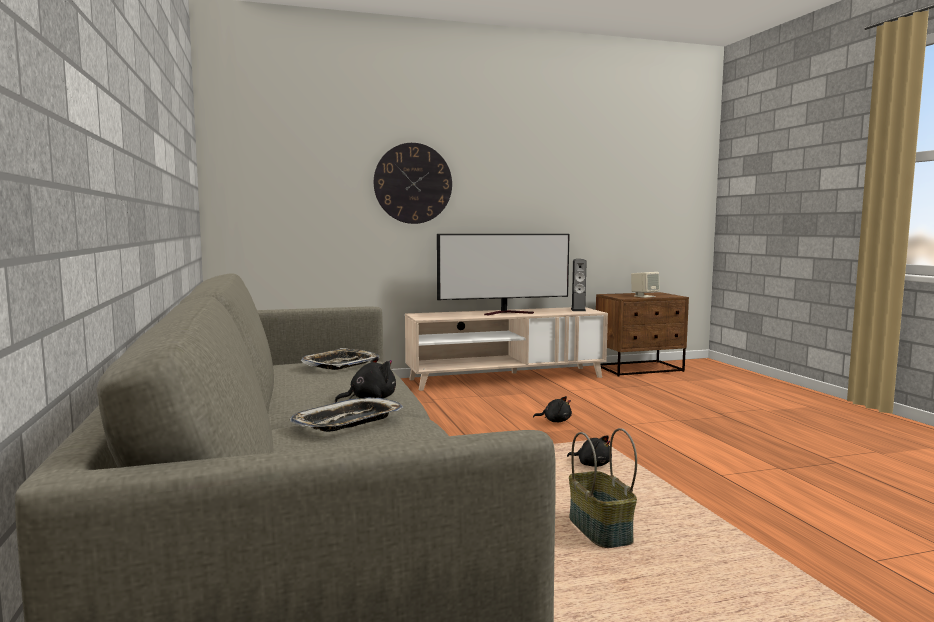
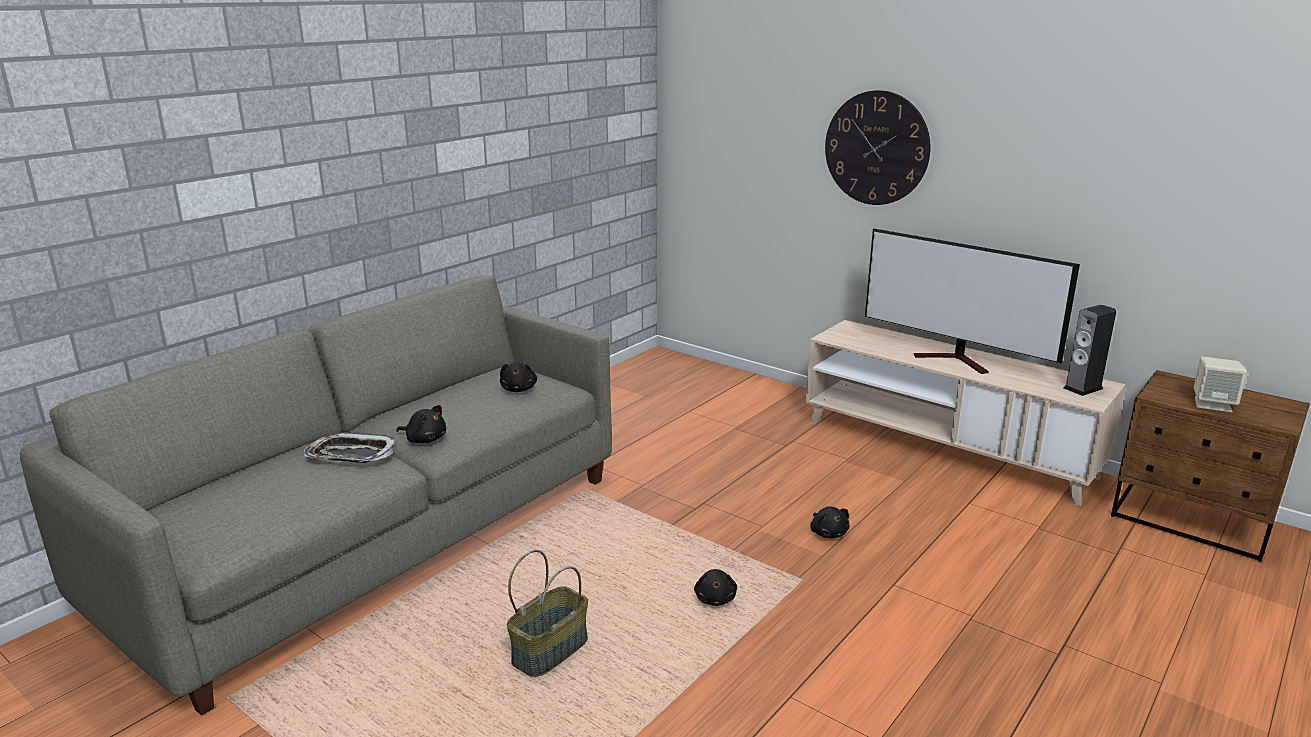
camera: 55 degrees right, 15 degrees up
(340, 364) = (519, 389): tray -> black plush toy

